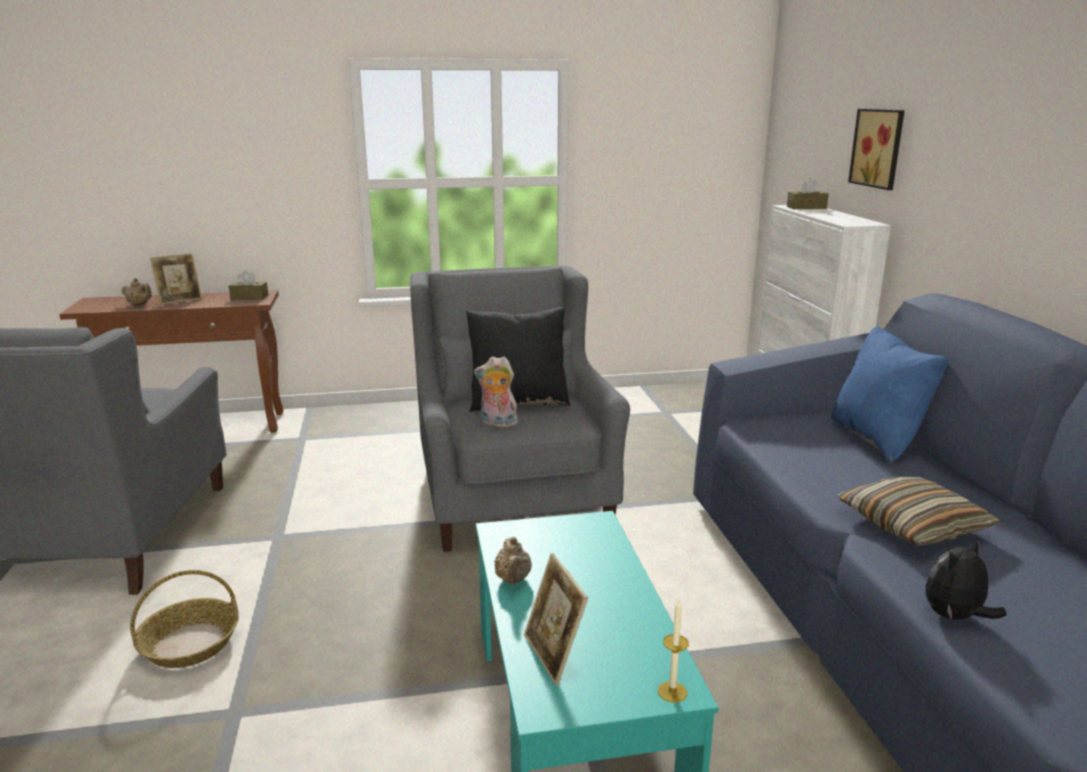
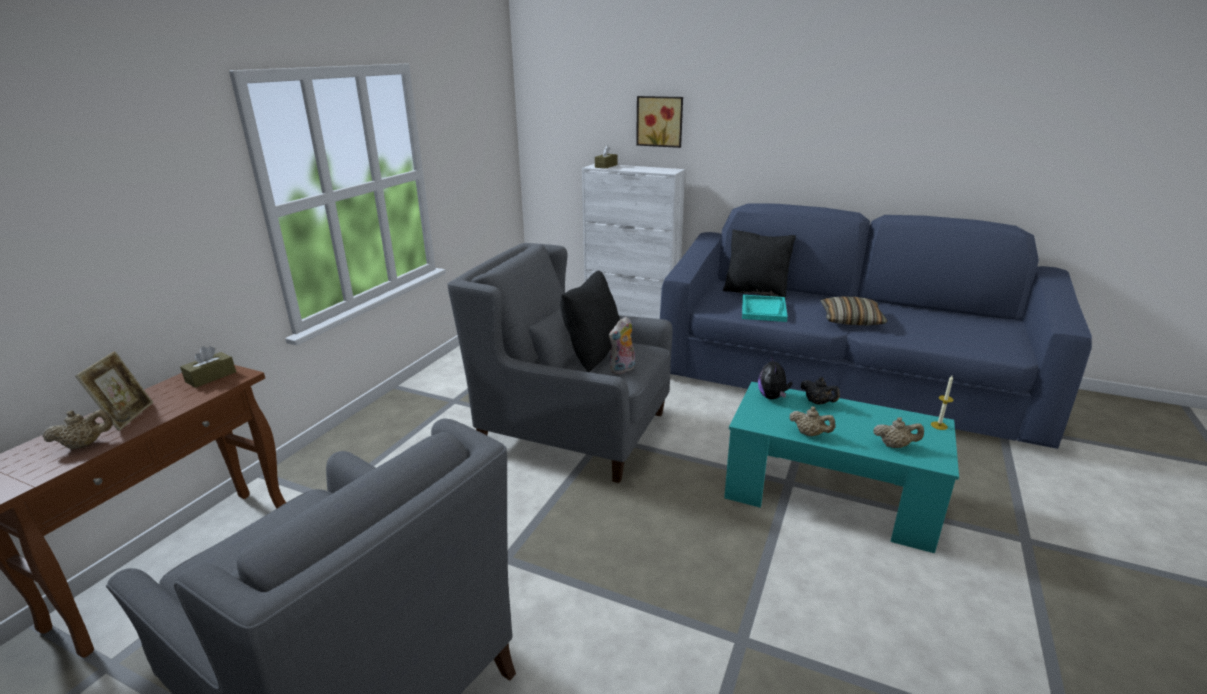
camera: 55 degrees left, 5 degrees up
(190, 643) = (630, 649): basket -> none
(554, 656) = (895, 446): picture frame -> beige teapot
(612, 568) = (818, 403): none -> black teapot
(816, 456) = (763, 310): none -> turquoise tray
(878, 439) = (755, 292): blue pillow -> black pillow
(954, 617) = (930, 343): plush toy -> plush toy (772, 397)

